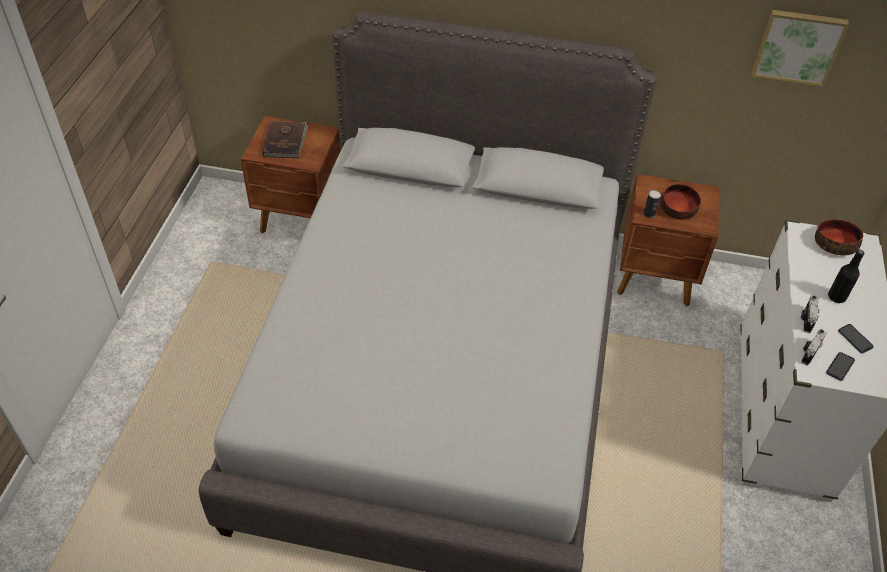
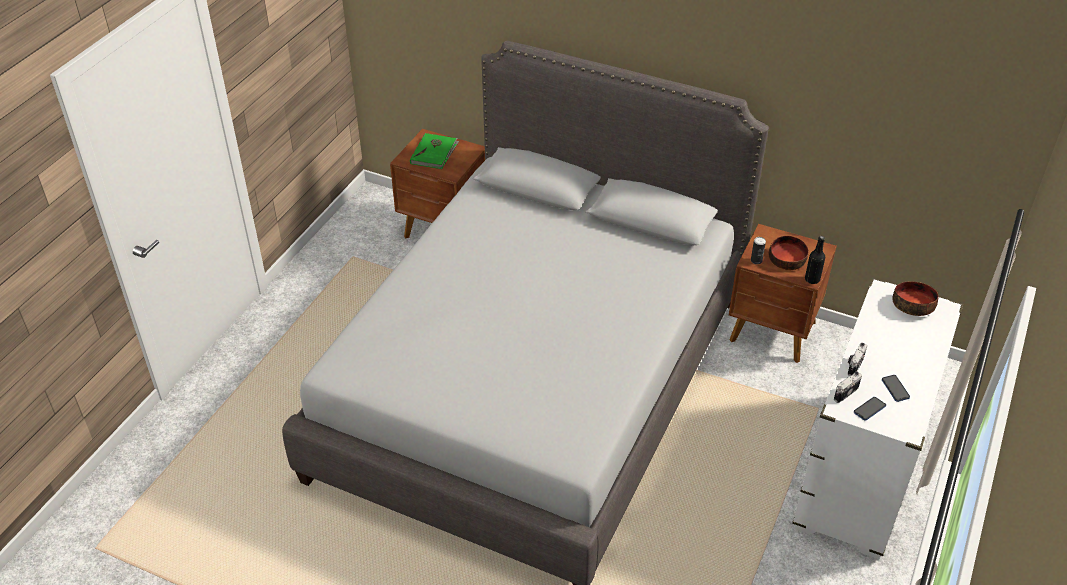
camera: 15 degrees right, 5 degrees down
(285, 141) = (434, 153): brown book -> green book
(798, 46) = (900, 113): picture -> none
(836, 297) = (893, 351): black bottle -> black bottle (812, 279)

